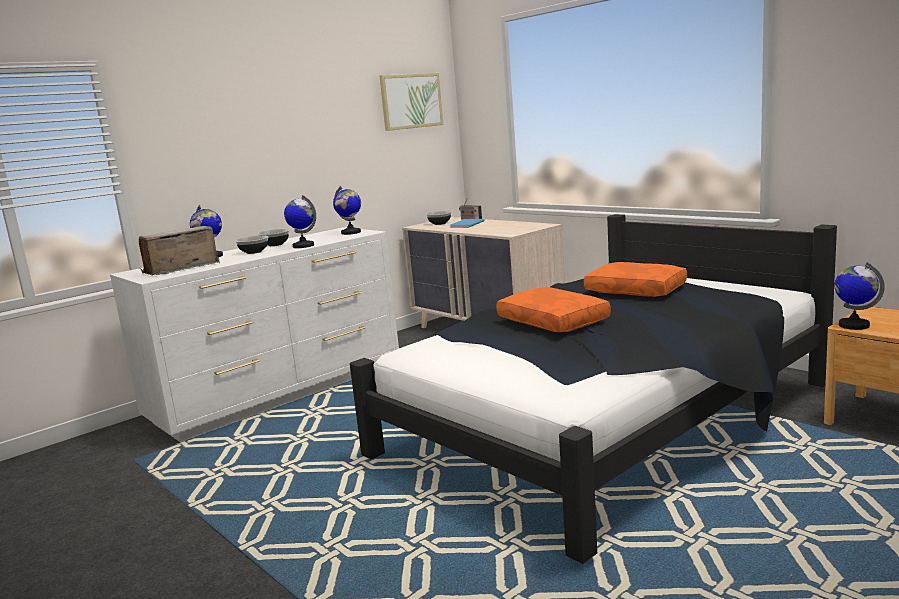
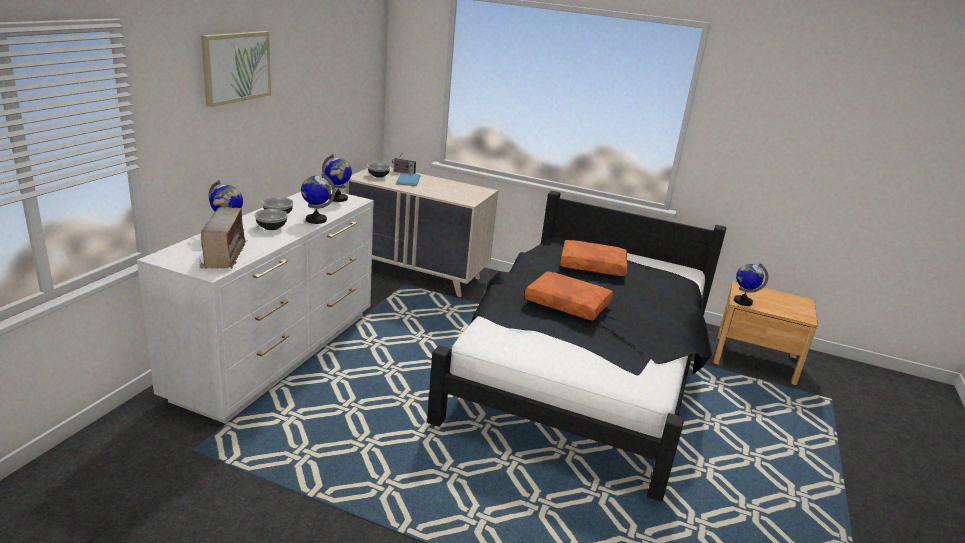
camera: 30 degrees left, 10 degrees up
(182, 269) = (225, 255): radio -> radio turned 150 degrees clockwise
(411, 101) = (358, 56): picture -> picture (236, 67)

